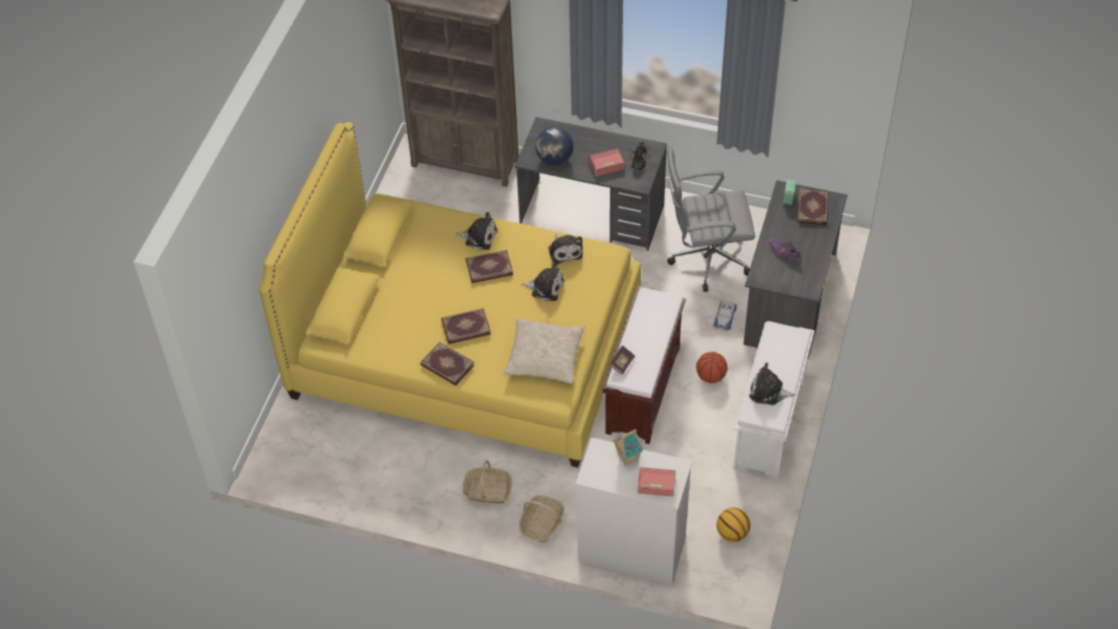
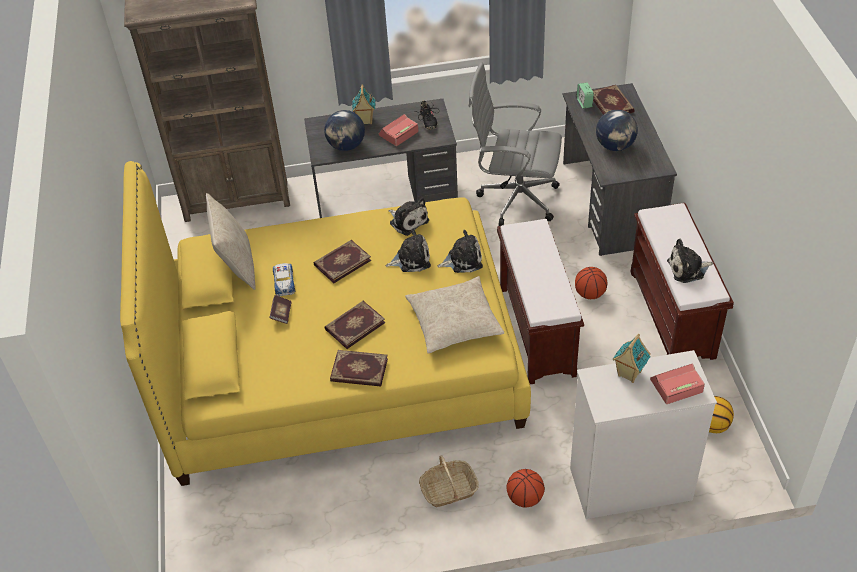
camera: 25 degrees left, 5 degrees down
(405, 236) = (237, 266): none -> beige pillow
(479, 237) = (314, 239): plush toy -> plush toy (462, 260)
(542, 523) = (525, 498): basket -> basketball
(585, 140) = (365, 121): none -> toy house
(622, 363) = (533, 299): book -> book (281, 314)
(705, 259) = (514, 199): grey office chair -> grey office chair turned 45 degrees clockwise
(725, 317) = (566, 240): toy car -> toy car (284, 282)
(769, 425) = (673, 314): white bench -> brown bench
(784, 252) = (615, 146): purple shoe -> globe

